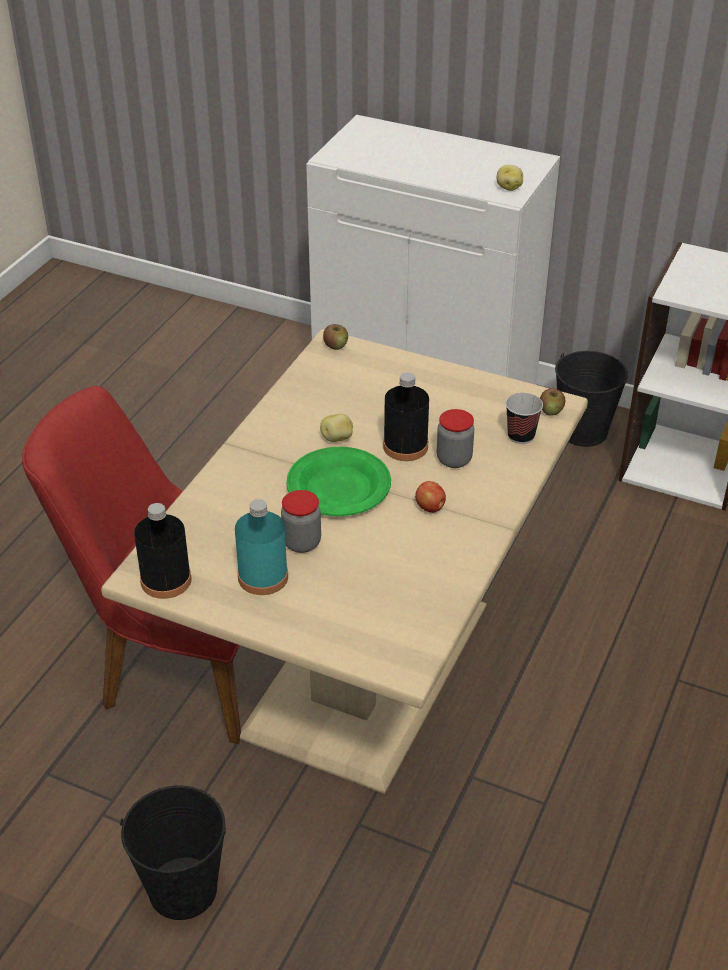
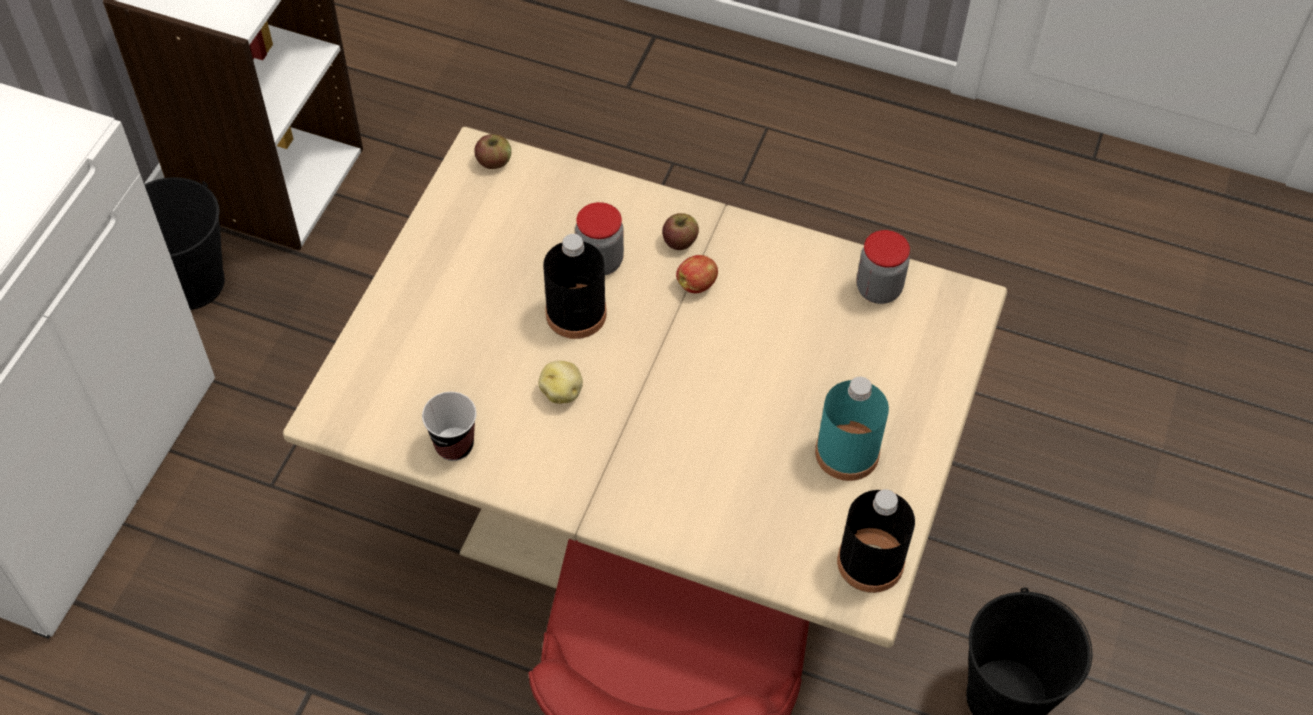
camera: 95 degrees left, 15 degrees up
(302, 543) = (779, 416): jar -> jar (878, 289)
(335, 345) = (334, 408): apple -> apple (680, 241)
(338, 486) = (665, 384): green plate -> none
(509, 187) = (48, 131): potato -> none
(521, 436) = (548, 193): cup -> cup (454, 445)

